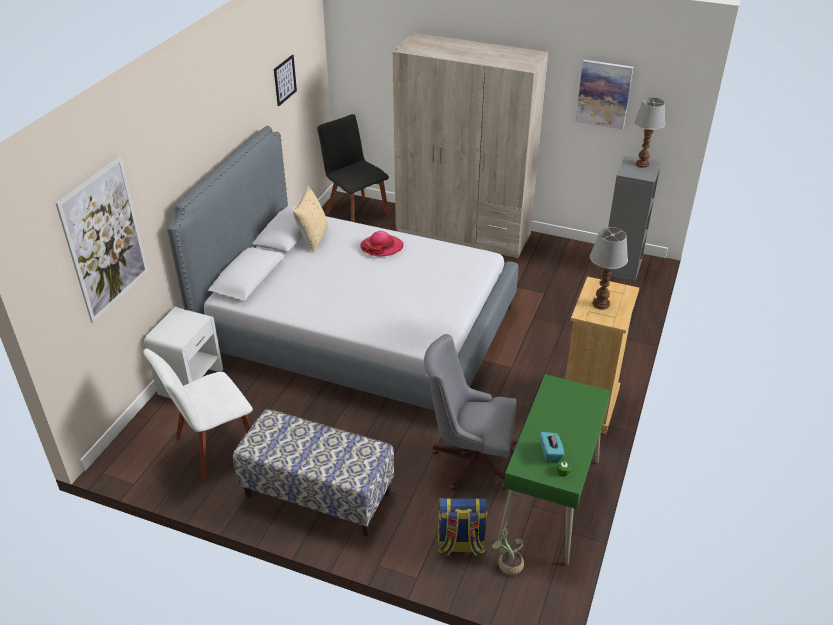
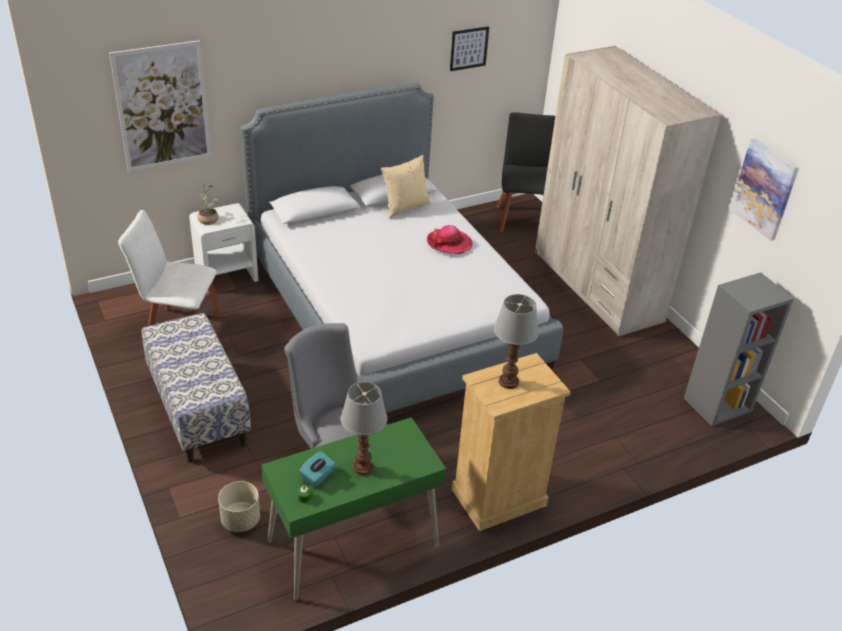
camera: 40 degrees right, 0 degrees up
(460, 545) = (240, 520): backpack -> beige planter
(507, 564) = (253, 562): potted plant -> potted plant (208, 218)
(642, 164) = (765, 289): table lamp -> table lamp (363, 467)

